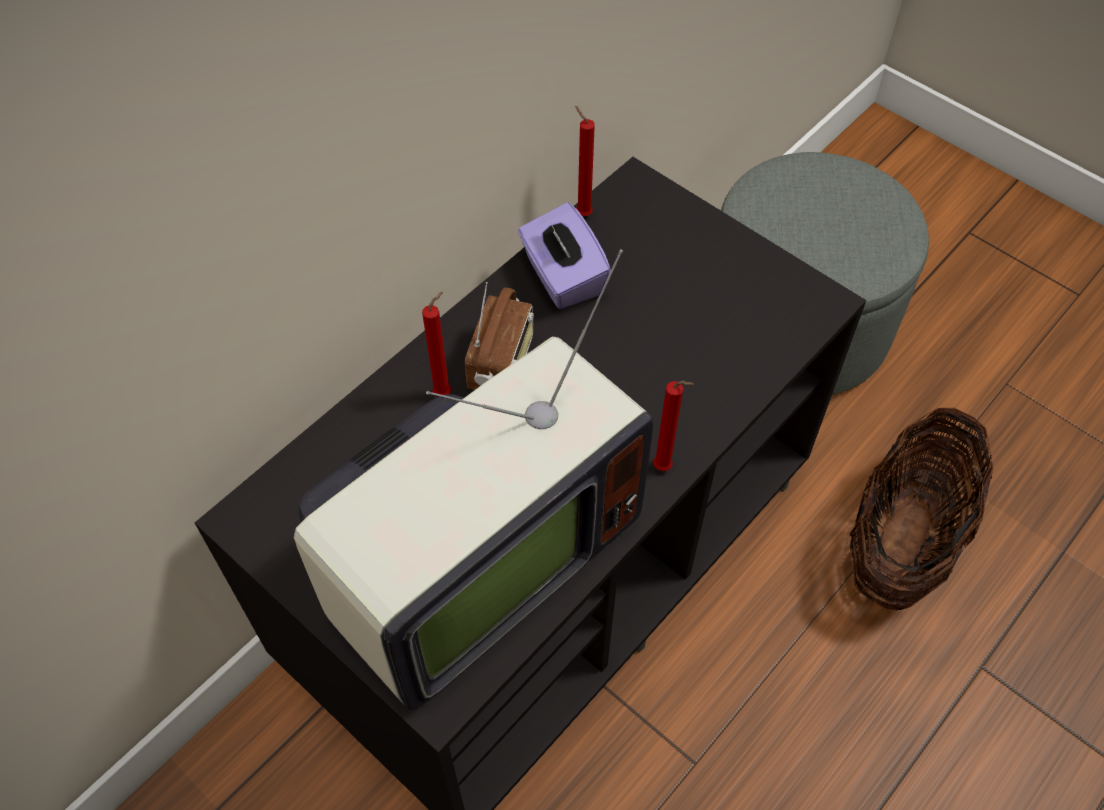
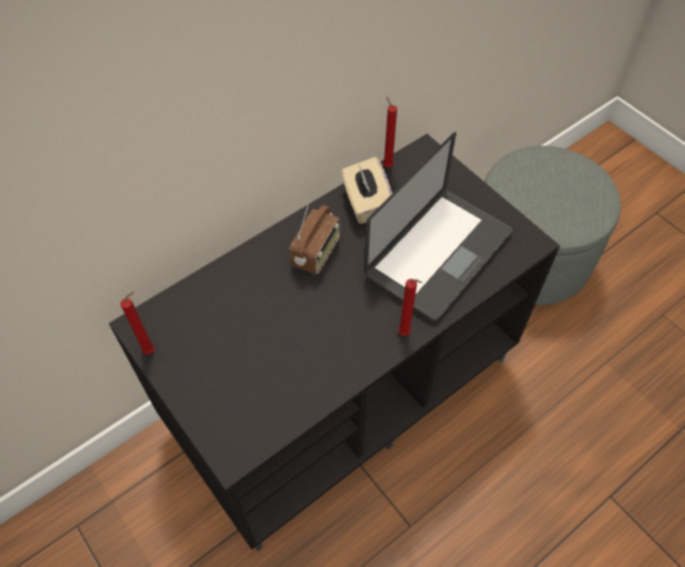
camera: 10 degrees right, 0 degrees up
(445, 393) = (277, 266): red candle -> red candle (151, 350)
(474, 565) = (272, 377): television -> none
(562, 277) = (366, 204): purple tissue box -> beige tissue box
(690, 340) = (439, 255): none -> laptop
(901, 540) = (572, 405): basket -> none

